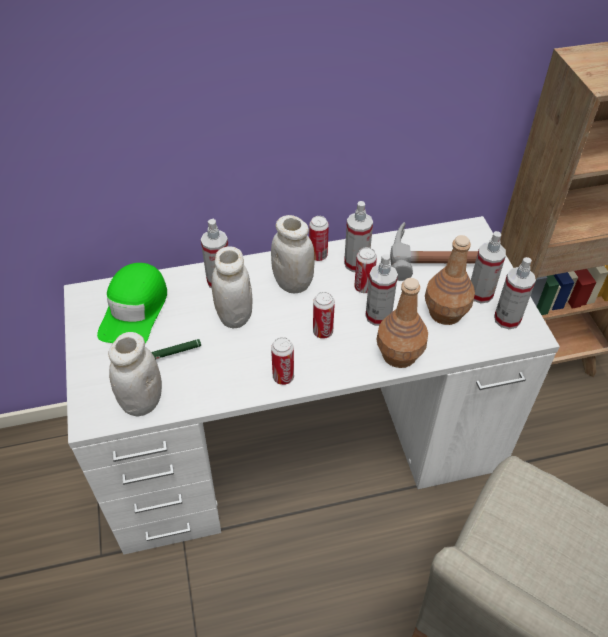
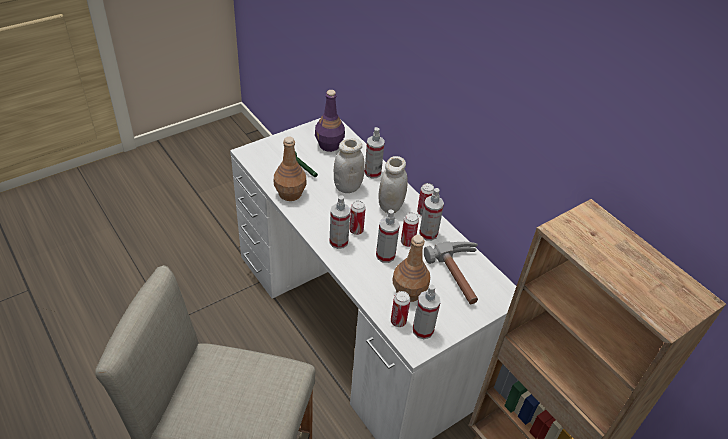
camera: 65 degrees right, 5 degrees down
(135, 311) = (329, 145): green cap -> purple bottle
(142, 401) = (267, 168): white jar -> none
(283, 377) = (310, 221): can -> can (398, 321)
(399, 355) = (356, 273): brown bottle -> brown bottle (289, 193)
(480, 293) = (440, 310): spray bottle -> spray bottle (338, 241)

